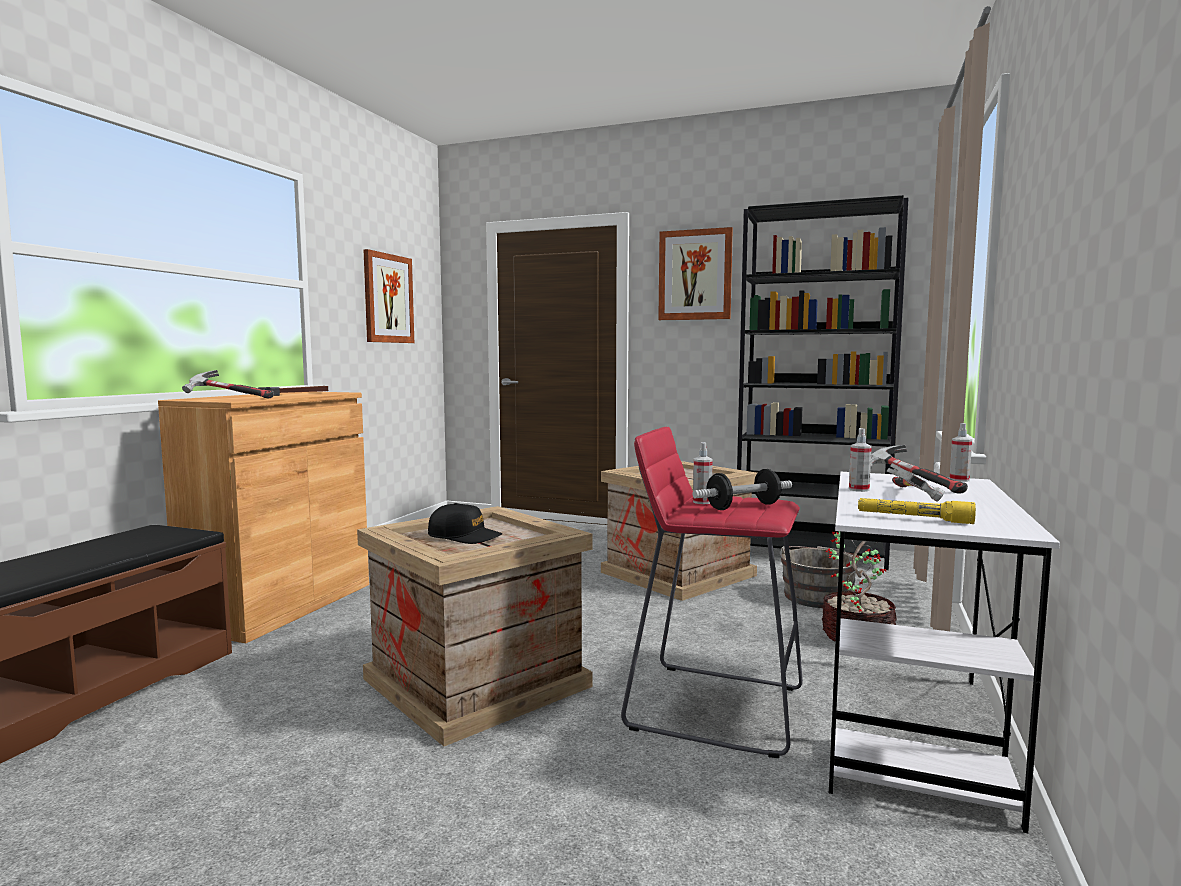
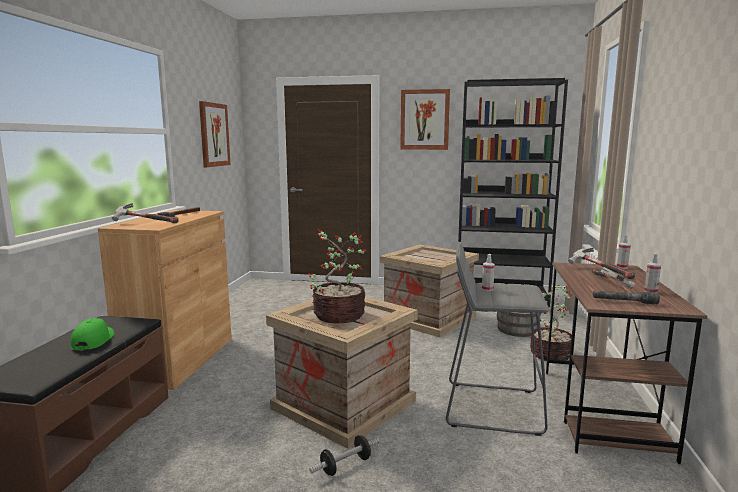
camera: 10 degrees left, 5 degrees up
(106, 551) = (93, 341): none -> green cap
(464, 536) = (337, 316): black cap -> potted plant
(714, 706) = (491, 407): red stool -> grey stool
(743, 507) = (514, 292): dumbbell -> dumbbell (345, 465)
(859, 489) = (576, 278): spray bottle -> spray bottle (650, 291)
(911, 730) = (602, 411): white desk -> brown desk
(913, 519) = (624, 301): yellow flashlight -> grey flashlight

